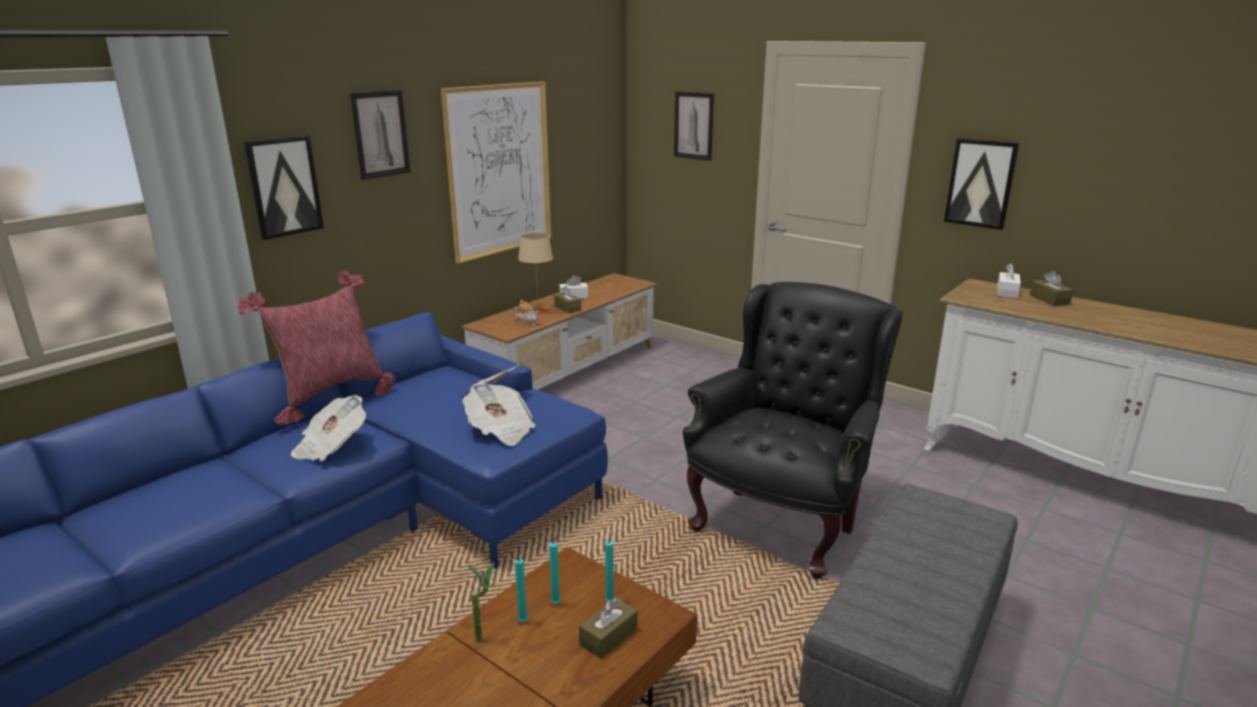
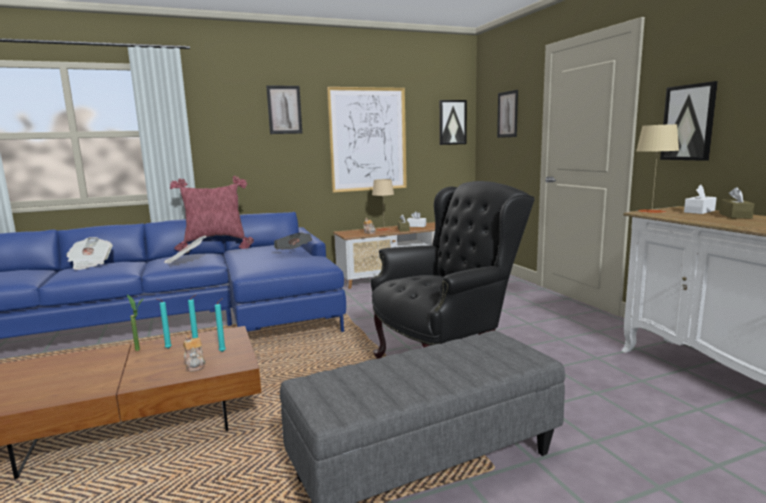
camera: 30 degrees right, 10 degrees down
(284, 186) = (222, 132): picture -> picture (452, 122)
(500, 430) = (269, 265): newspaper -> newspaper (90, 264)
(608, 637) = (195, 365): brown tissue box -> teapot
(966, 296) = (651, 211): none -> beige table lamp

